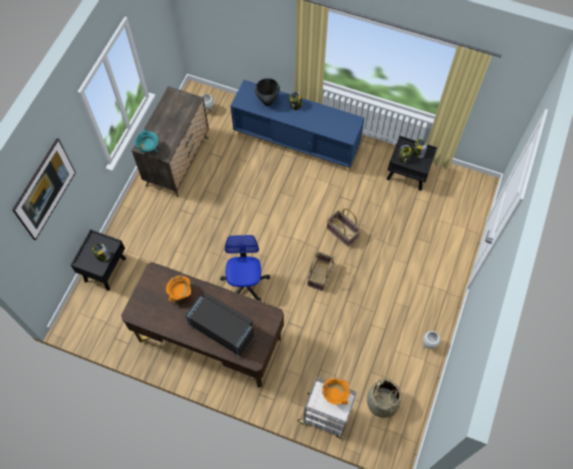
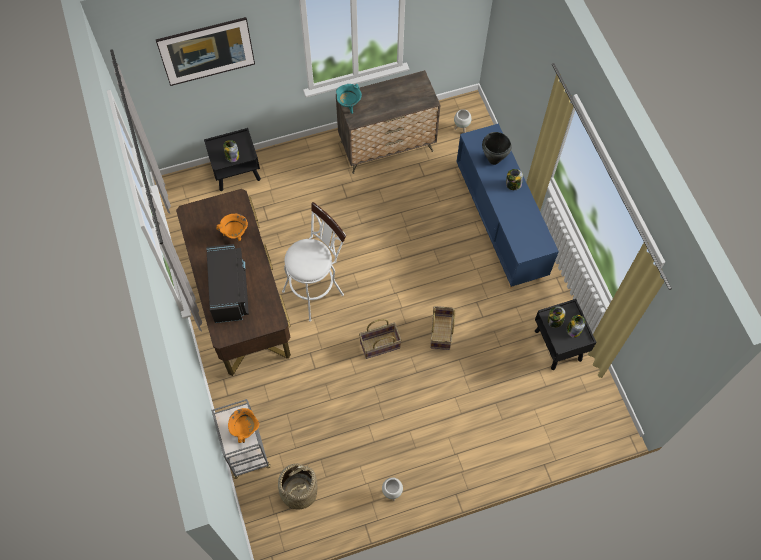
camera: 50 degrees right, 0 degrees up
(245, 284) = (317, 289): office chair -> white stool

